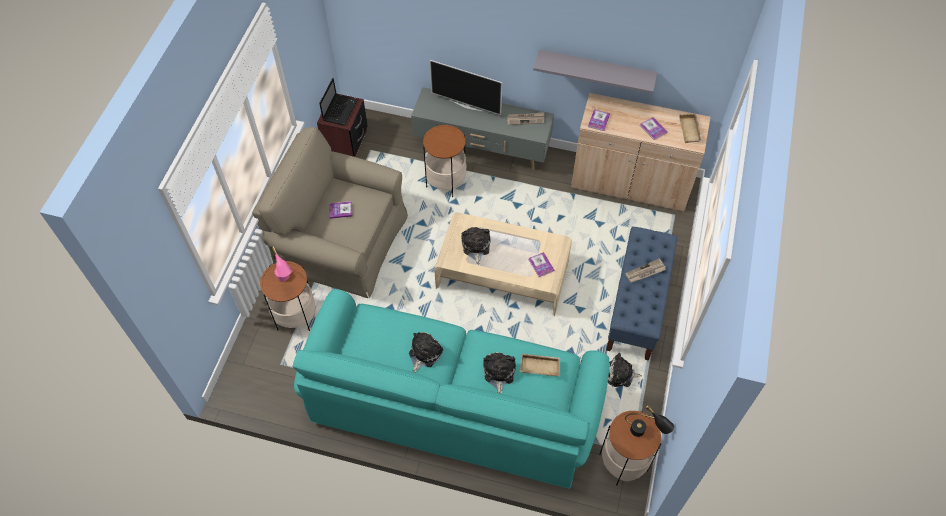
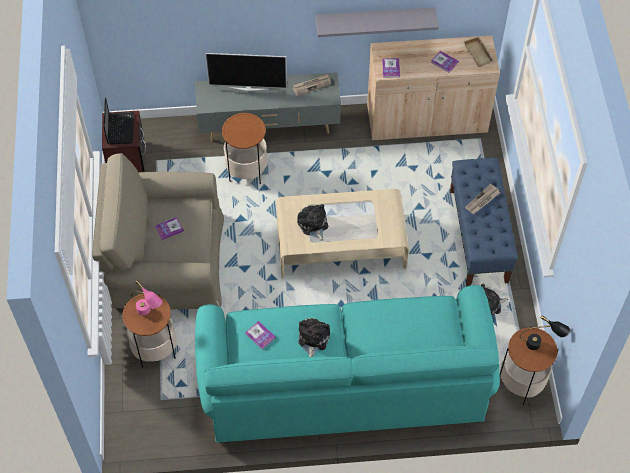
camera: 20 degrees left, 0 degrees up
(498, 373) = (389, 334): plush toy -> none
(540, 365) = (424, 315): beige tray -> none
(541, 265) = (382, 223): book -> book (260, 335)

